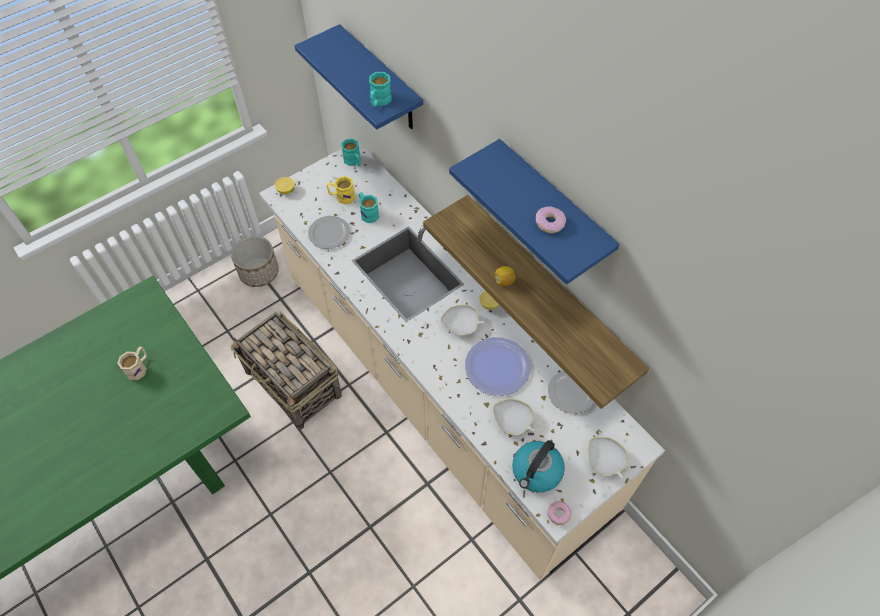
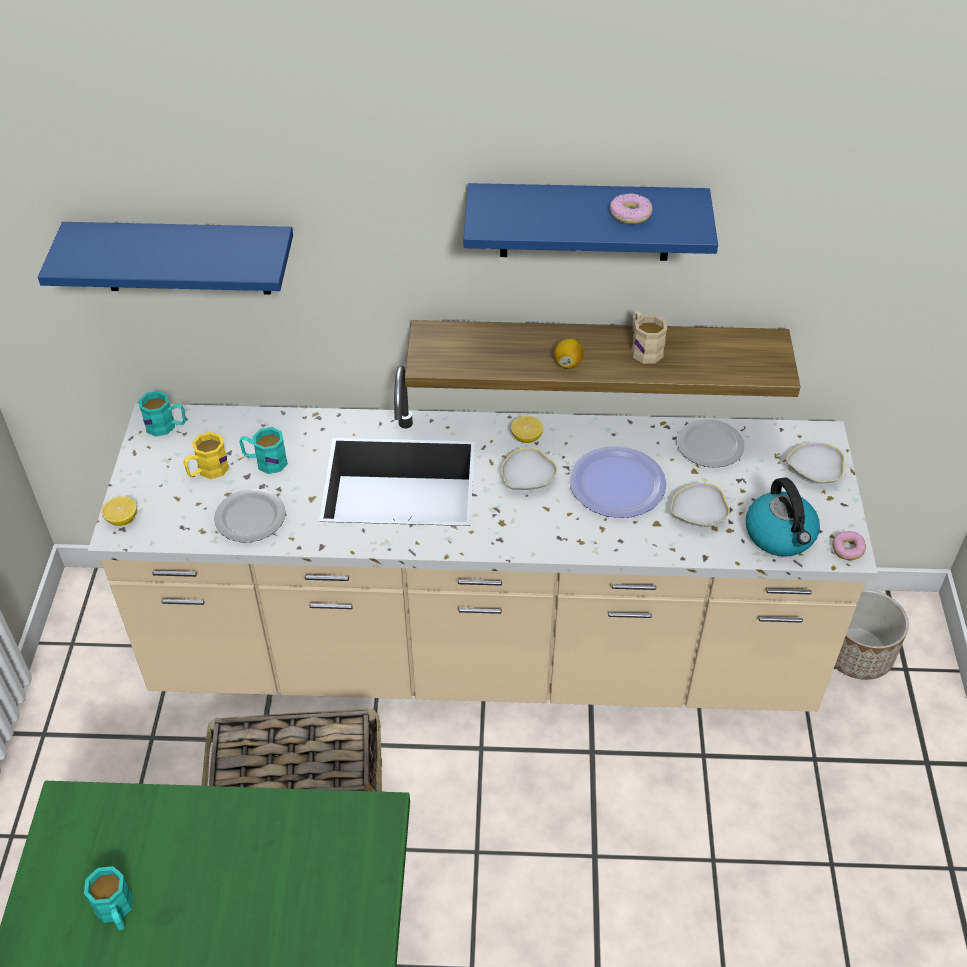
camera: 50 degrees left, 10 degrees down
(139, 367) = (191, 891): beige mug -> beige mug (643, 348)
(259, 272) = (77, 736): planter -> planter (857, 654)
(379, 101) = (245, 259): turquoise mug -> turquoise mug (116, 911)

